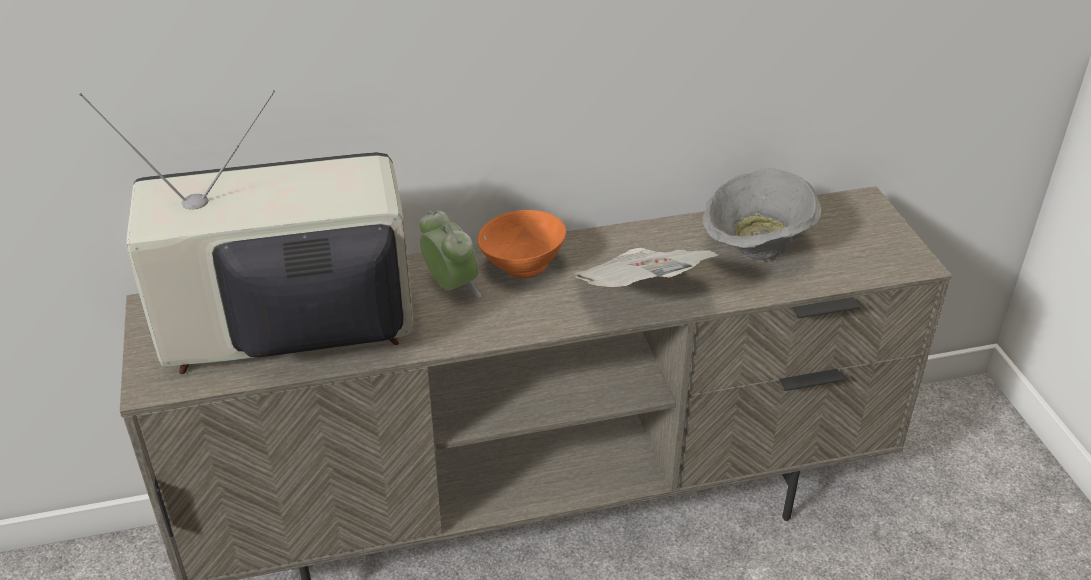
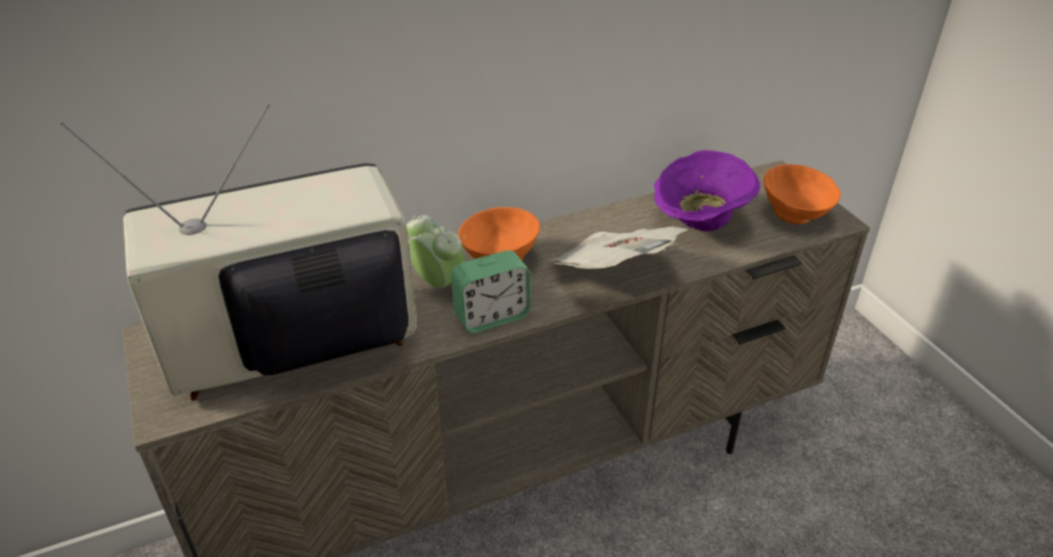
camera: 10 degrees left, 0 degrees up
(497, 325) = (492, 316): none -> alarm clock
(755, 247) = (699, 221): grey bowl -> purple bowl
(867, 252) = (794, 215): none -> orange bowl

